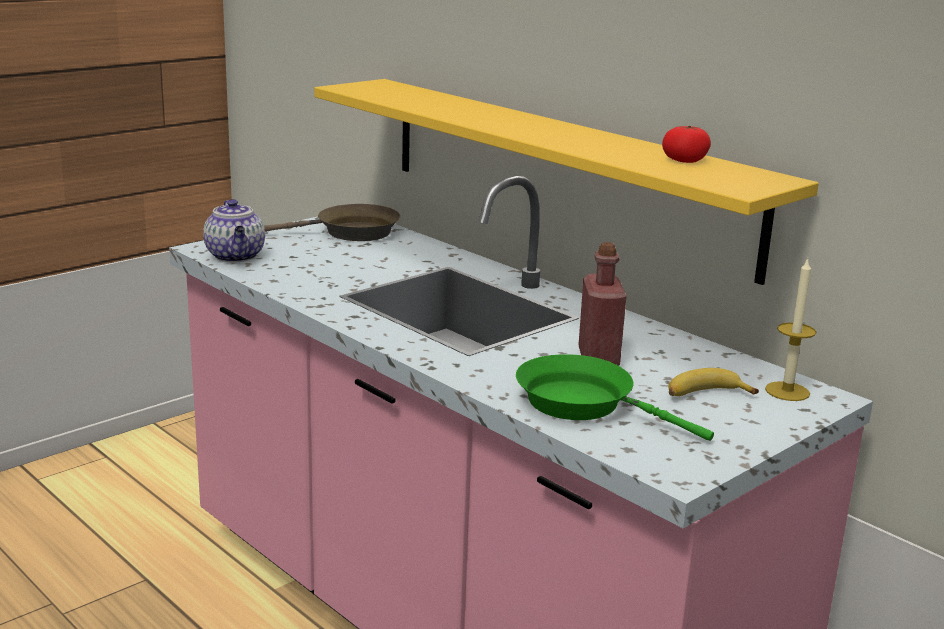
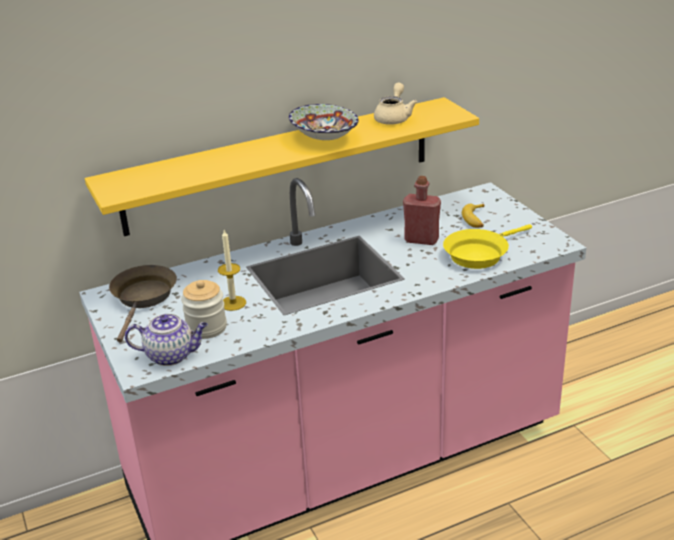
camera: 70 degrees left, 10 degrees up
(297, 264) = (206, 328): none -> jar
(567, 136) = (323, 138): none -> bowl
(583, 404) = (479, 254): green frying pan -> yellow frying pan
(685, 160) = (394, 118): tomato -> beige teapot
(787, 391) = (476, 199): candle -> candle (233, 303)

